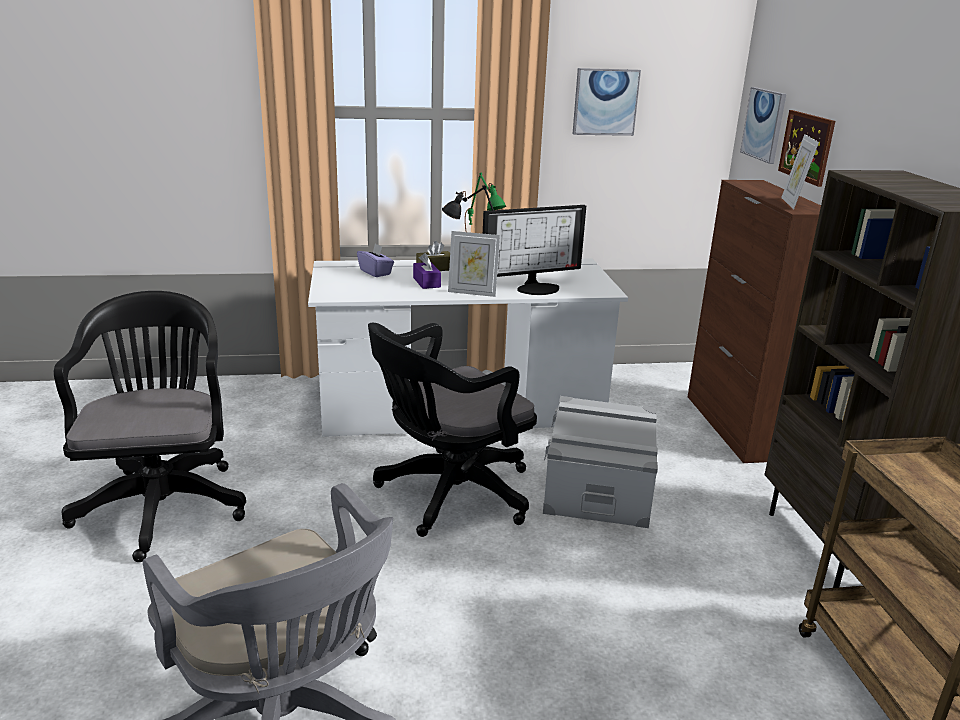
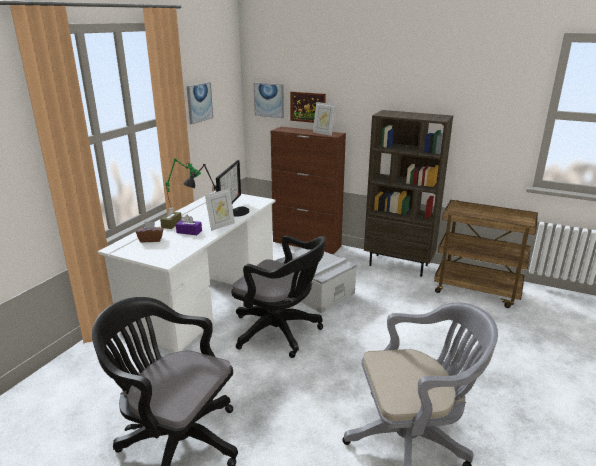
camera: 55 degrees left, 0 degrees up
(375, 272) = (151, 239): purple tissue box -> brown tissue box
(448, 495) = (280, 332): black office chair -> black office chair turned 60 degrees counterclockwise

